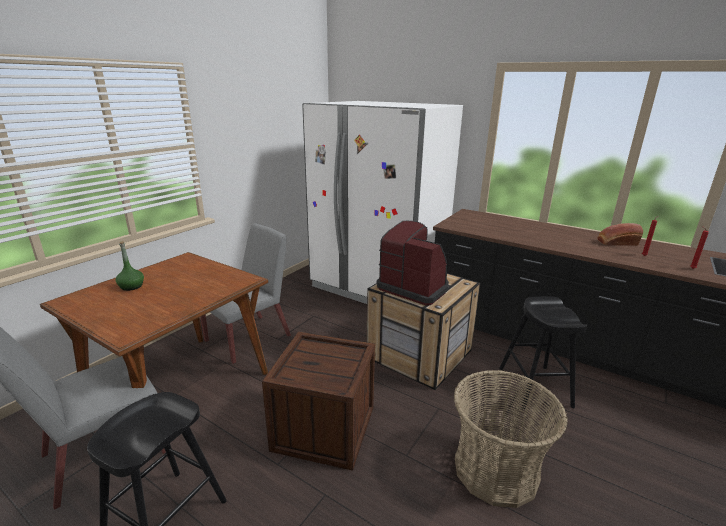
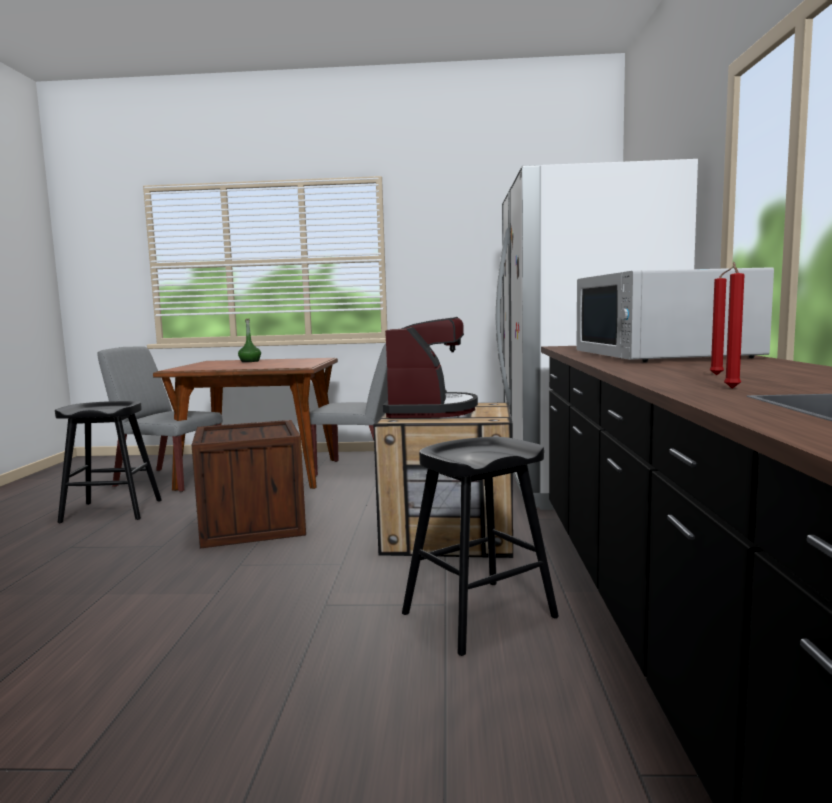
camera: 60 degrees right, 15 degrees down
(496, 470) = (249, 614): basket -> none
(541, 233) = (663, 355): none -> white microwave
(616, 243) = (753, 367): bread -> none

